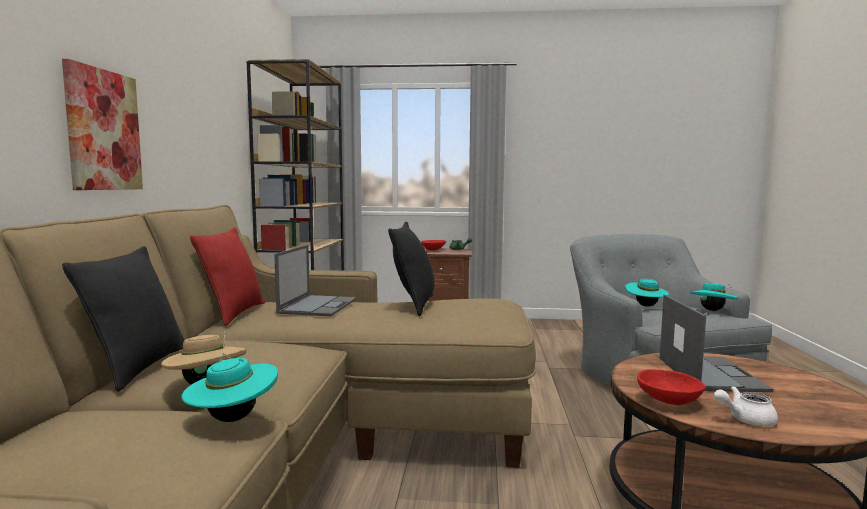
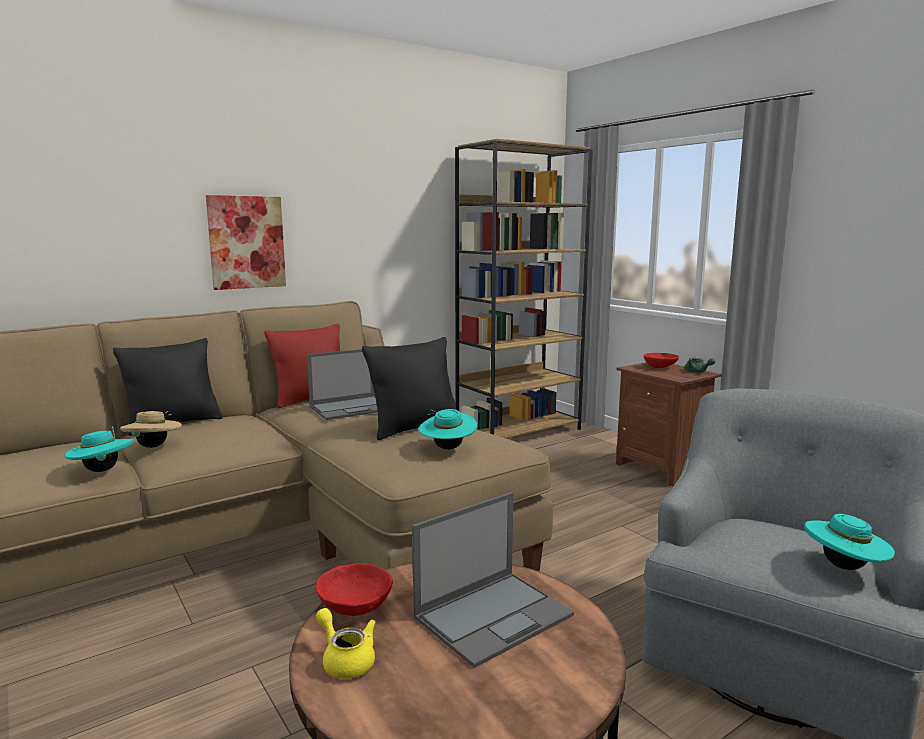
camera: 50 degrees right, 5 degrees up
(646, 306) = (757, 520): turquoise hat -> turquoise hat (447, 448)
(745, 419) = (345, 660): white teapot -> yellow teapot

